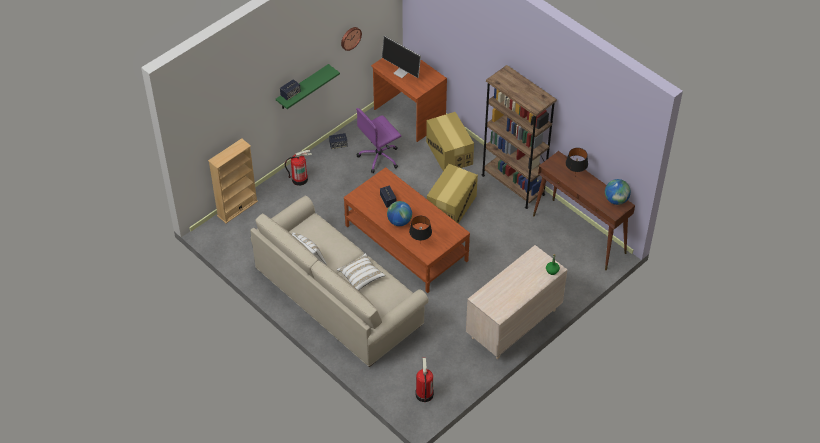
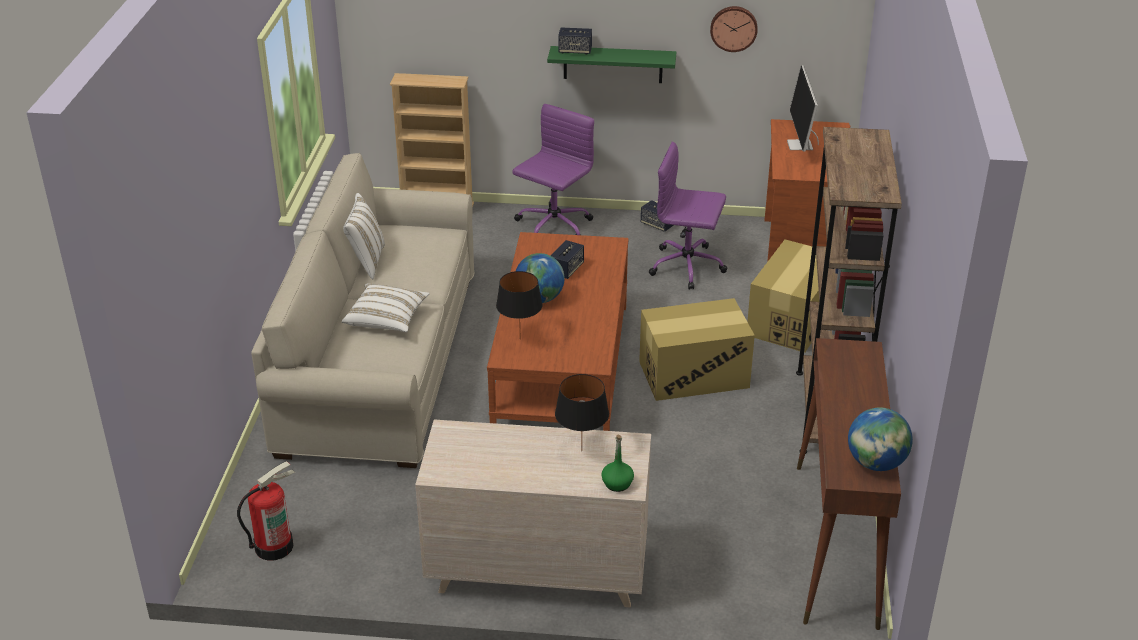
camera: 50 degrees right, 15 degrees down
(299, 179) = (553, 226): fire extinguisher -> purple office chair
(574, 177) = (852, 388): black table lamp -> black table lamp (581, 451)

